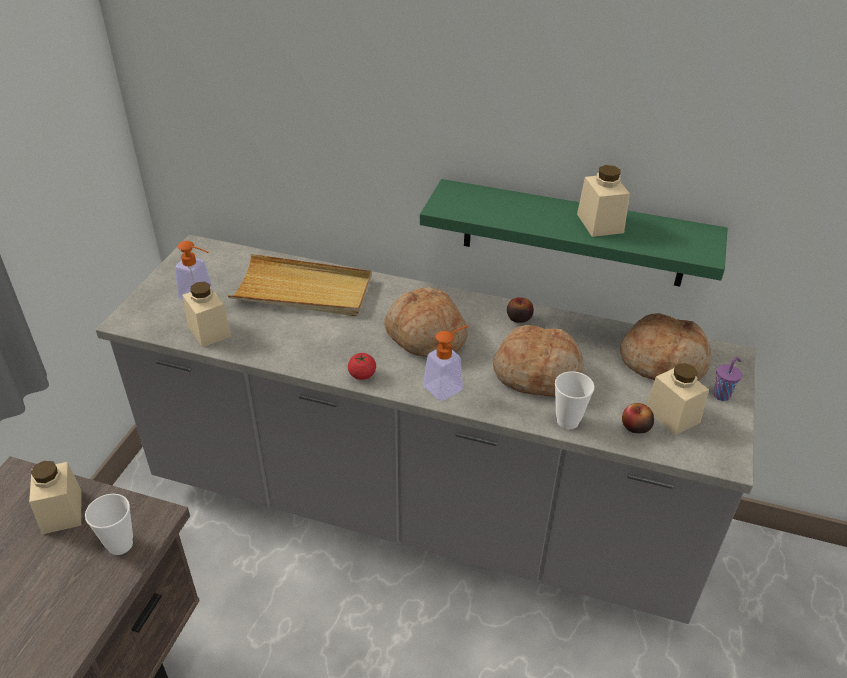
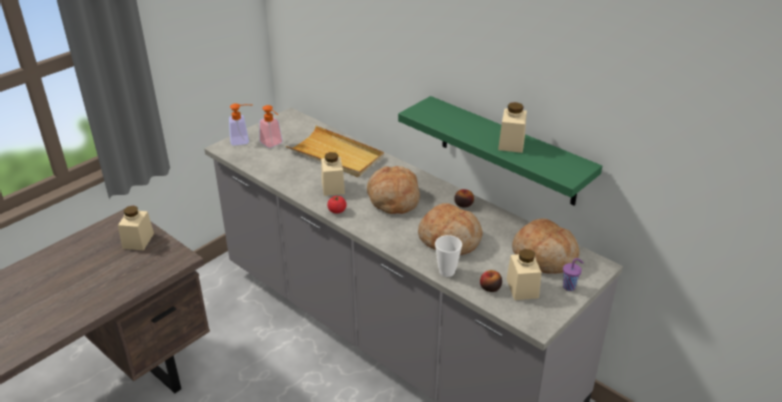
camera: 25 degrees right, 5 degrees down
(120, 545) = (157, 265): cup -> none
(209, 331) = (265, 164): beige jar -> beige jar (333, 187)
(448, 385) = (385, 231): soap dispenser -> soap dispenser (243, 140)

